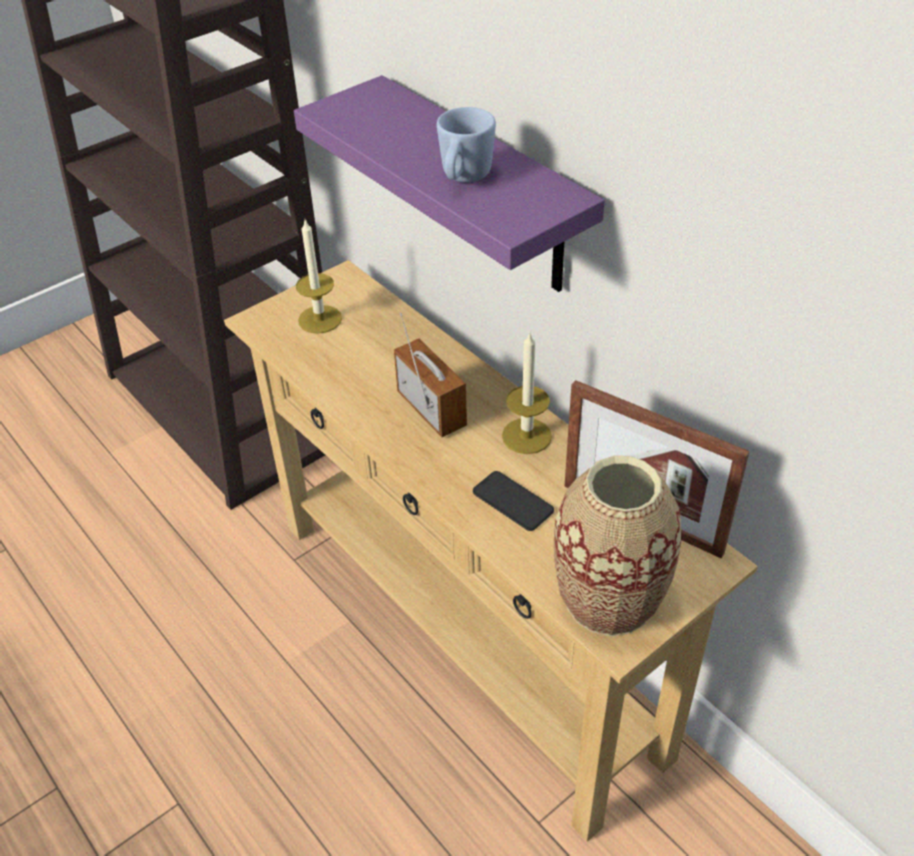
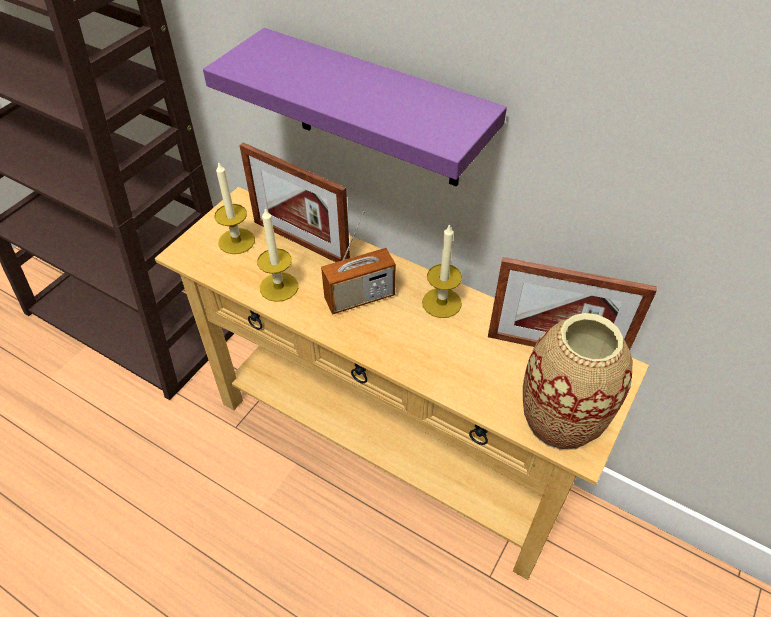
camera: 20 degrees left, 5 degrees up
(345, 378) = (279, 287): none -> candle
(391, 335) = (301, 243): none -> picture frame
(431, 409) = (359, 298): radio -> radio turned 120 degrees clockwise
(463, 178) = (384, 107): blue mug -> none
(512, 501) = (455, 359): phone -> none

